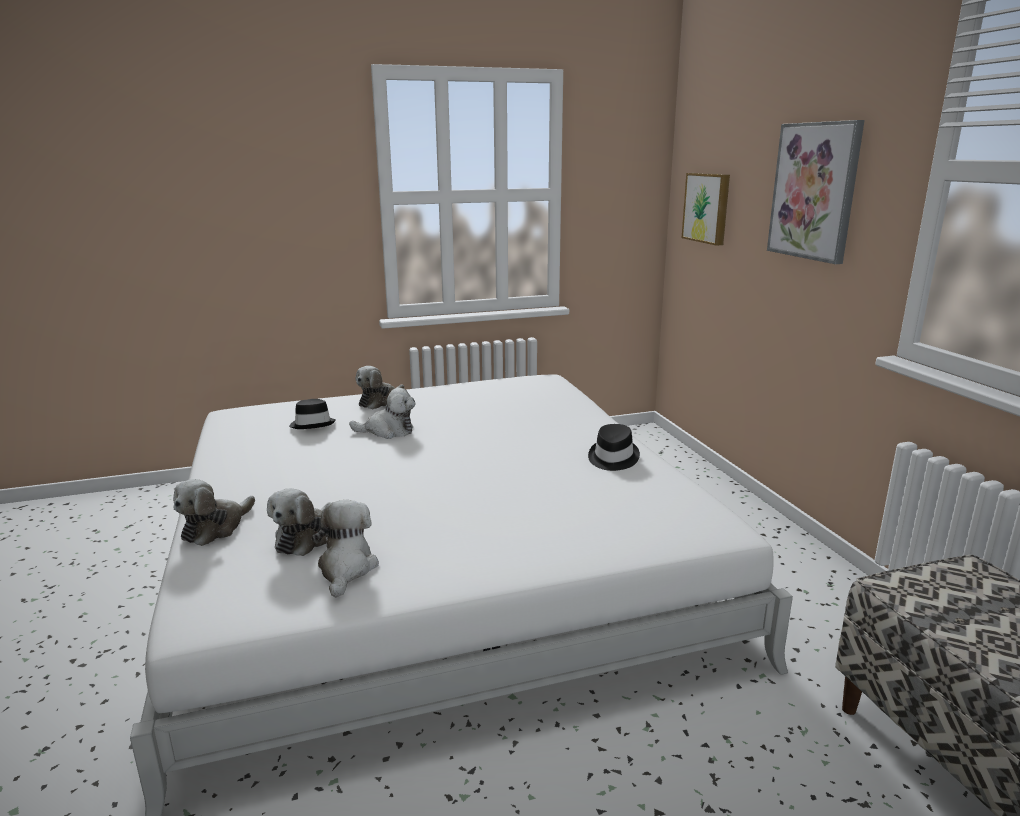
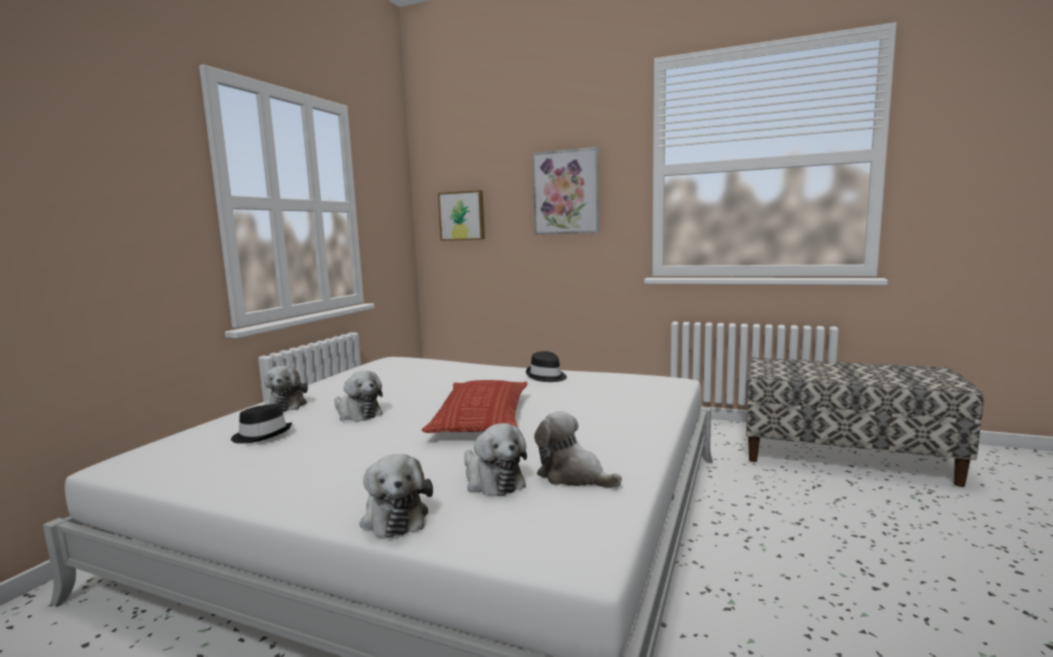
camera: 50 degrees left, 10 degrees down
(388, 431) = (357, 413): plush toy -> plush toy turned 90 degrees clockwise
(438, 477) = (482, 417): none -> pillow

